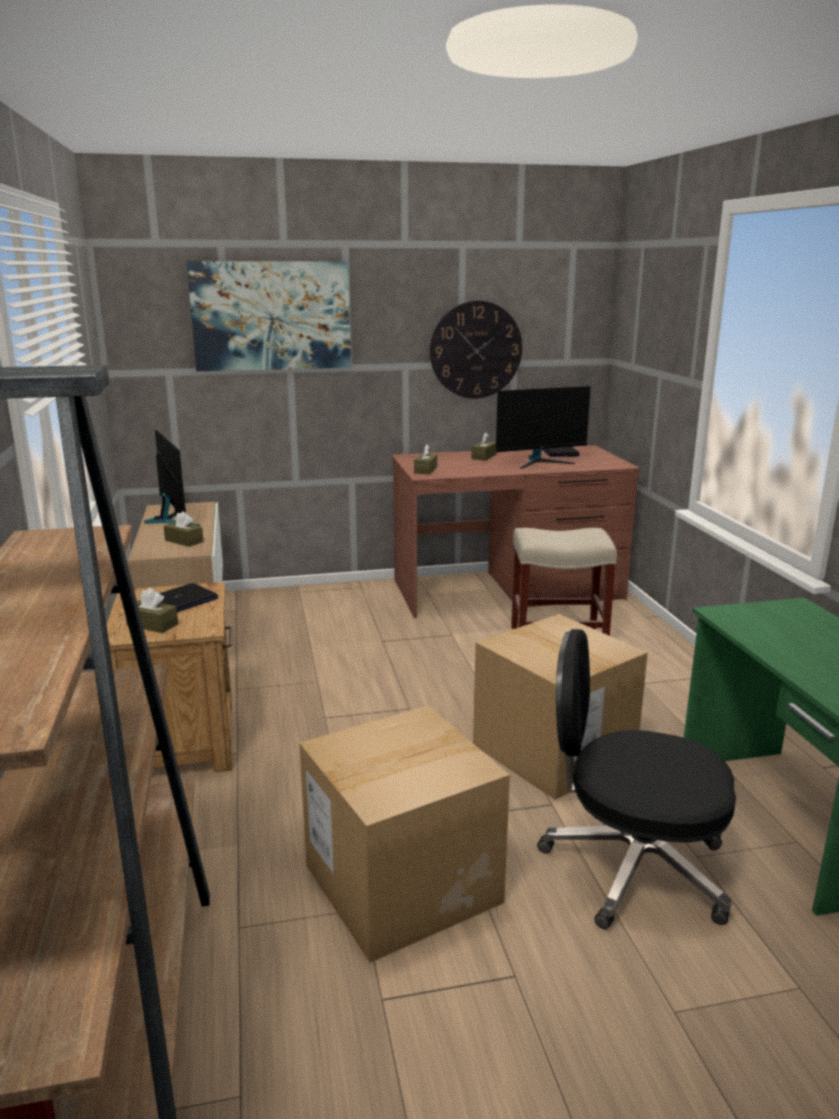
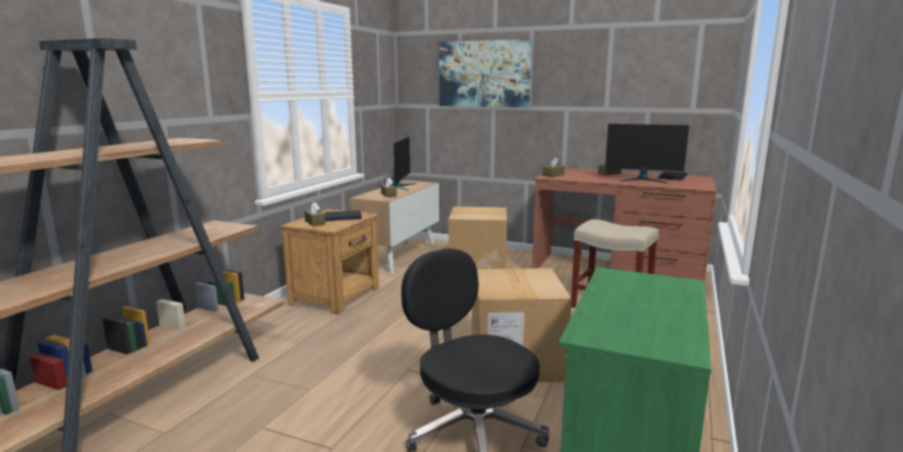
camera: 35 degrees right, 5 degrees down
(402, 883) = (341, 387): cardboard box -> cardboard box (478, 265)
(476, 350) = (617, 99): wall clock -> none

